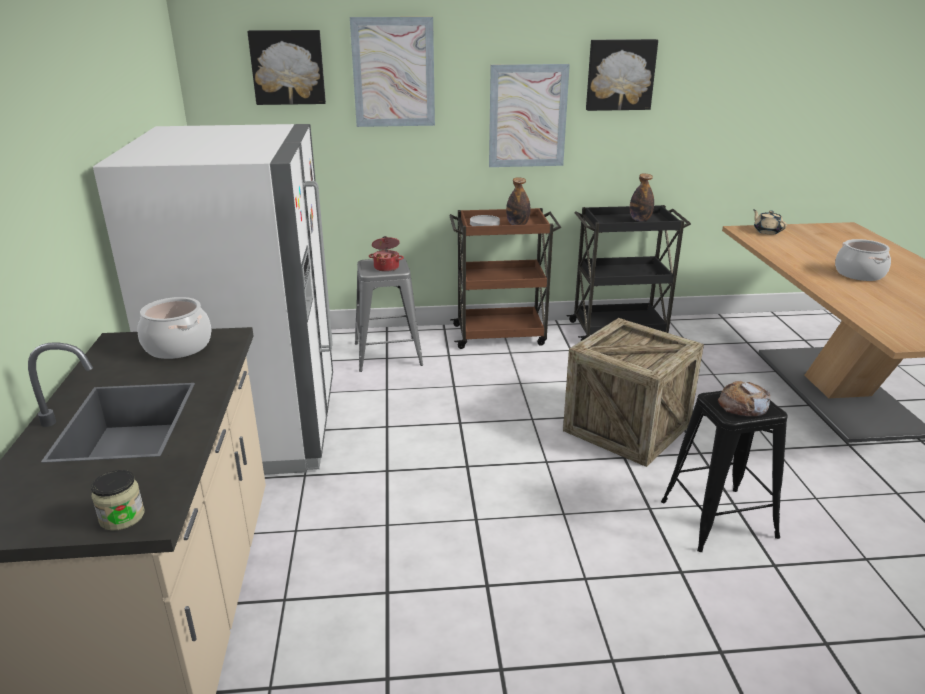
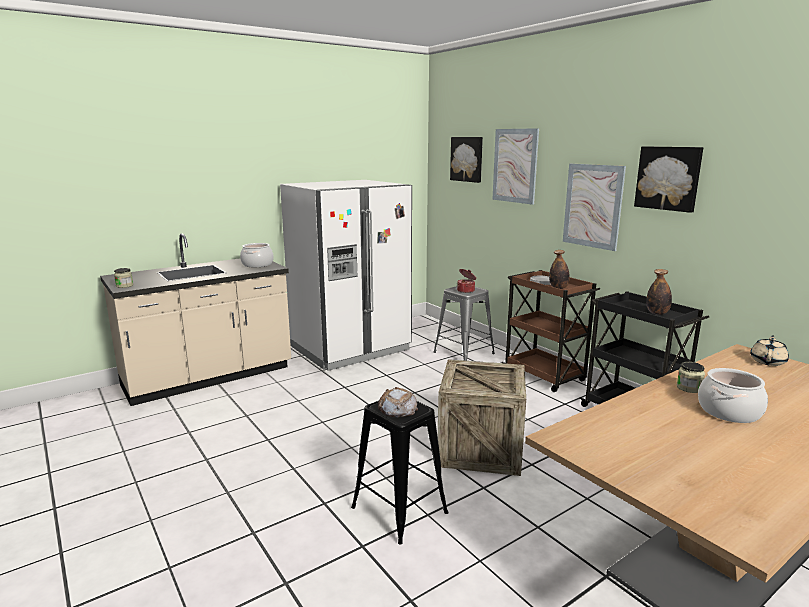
camera: 60 degrees right, 10 degrees down
(811, 269) = (689, 388): none -> jar

